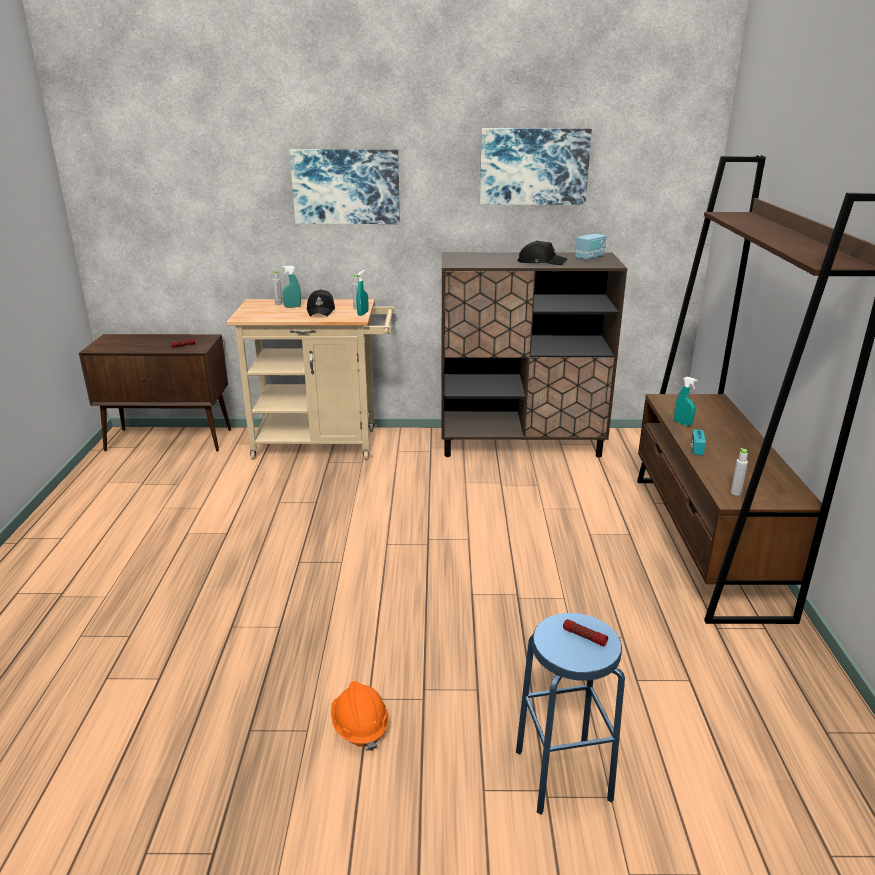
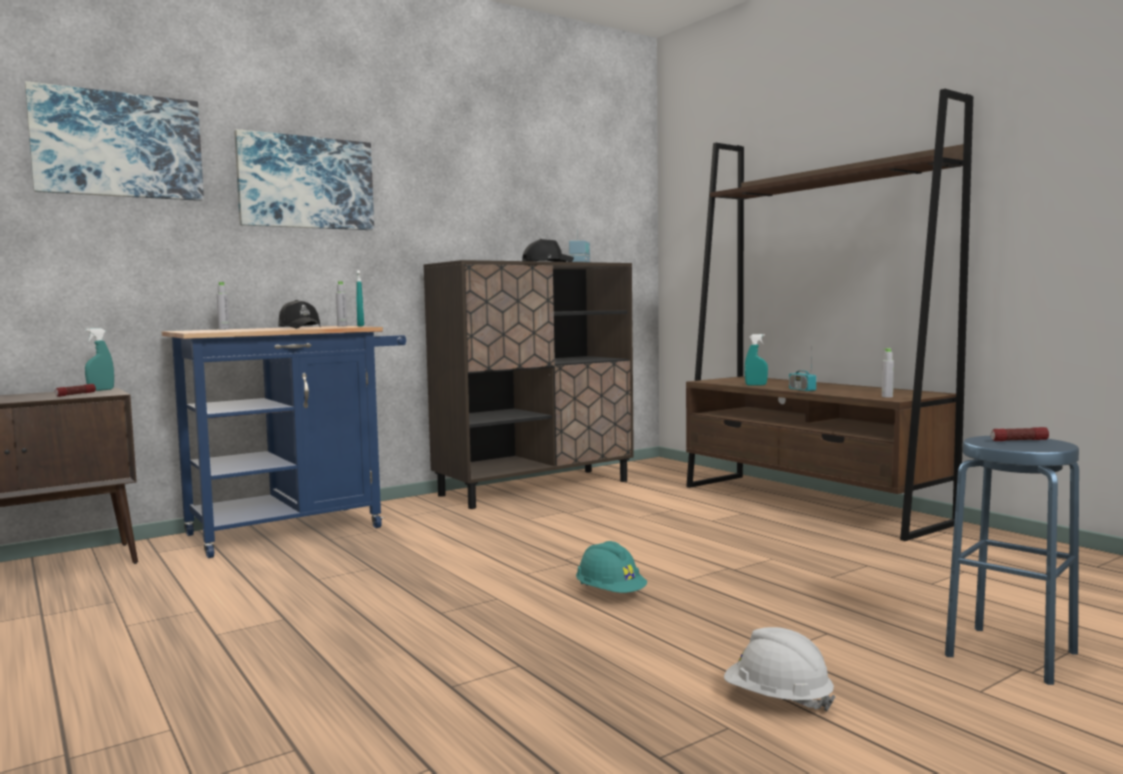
camera: 35 degrees left, 20 degrees down
(292, 307) = (251, 329): turquoise spray bottle -> turquoise spray bottle (101, 390)
(324, 444) = (297, 528): beige cart -> blue cart
(359, 727) = (777, 700): orange hard hat -> white hard hat
(406, 587) = (610, 594): none -> turquoise hard hat
(533, 166) = (506, 176): picture -> picture (118, 145)

